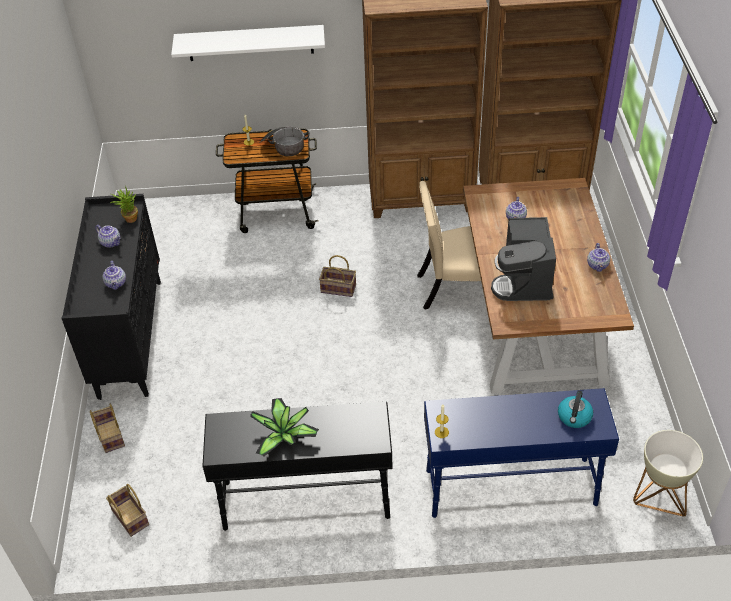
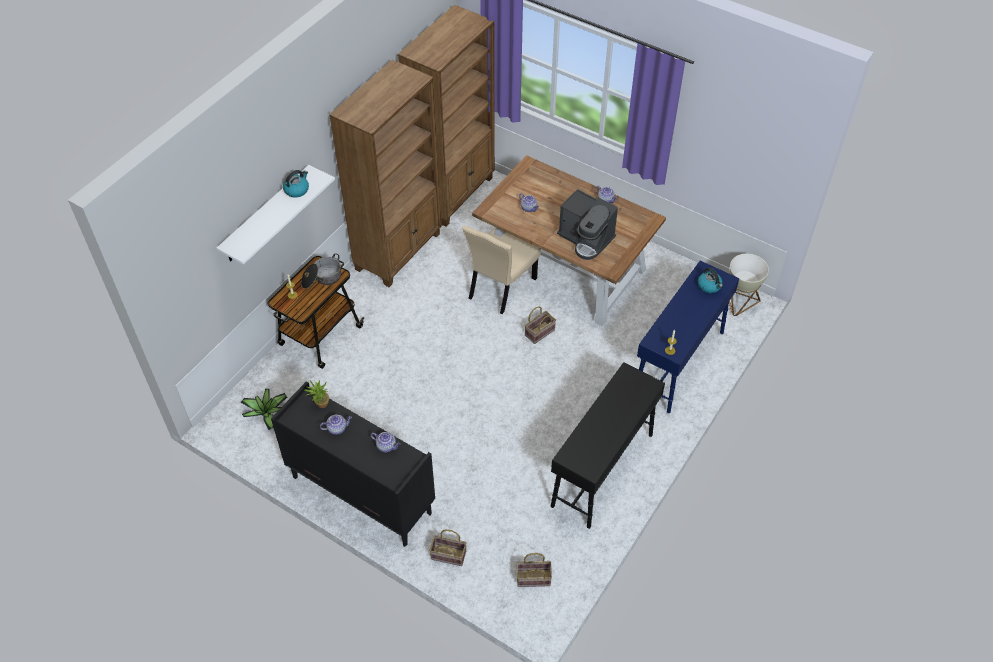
camera: 55 degrees left, 5 degrees up
(284, 435) = (606, 427): potted plant -> potted plant (266, 413)
(285, 35) = (297, 190): none -> kettle
(339, 288) = (437, 346): basket -> basket (540, 332)

